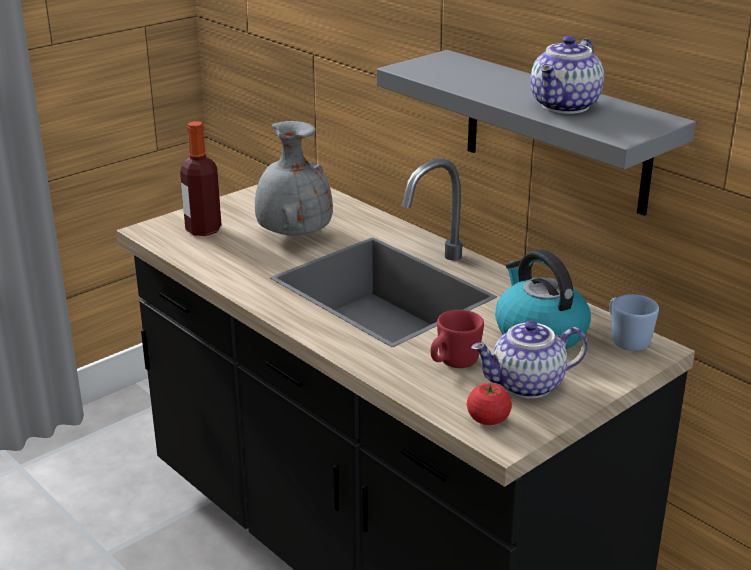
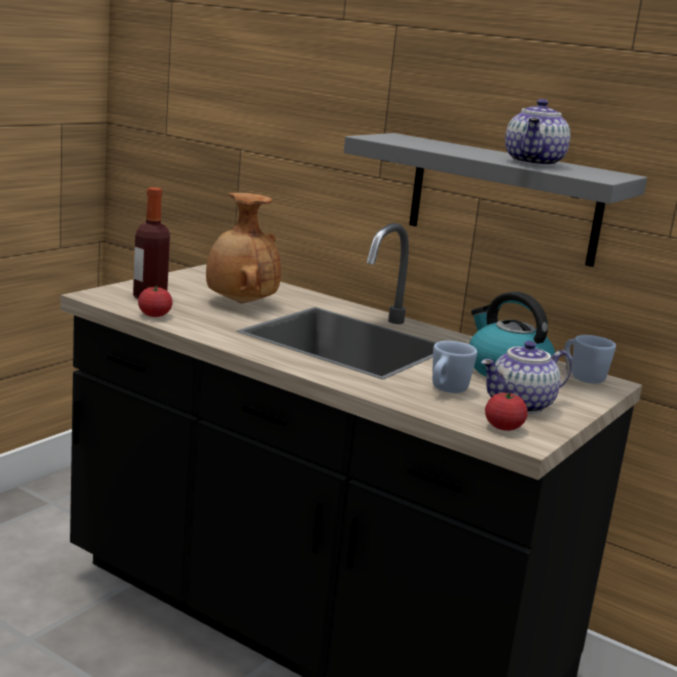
camera: 15 degrees left, 10 degrees down
(195, 257) = (154, 315): none -> tomato
(293, 235) = (239, 303): grey vase -> brown vase
(453, 363) = (446, 390): red mug -> blue mug

